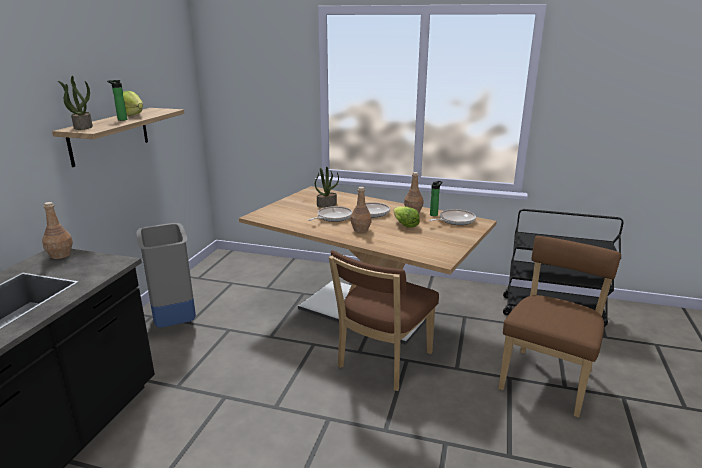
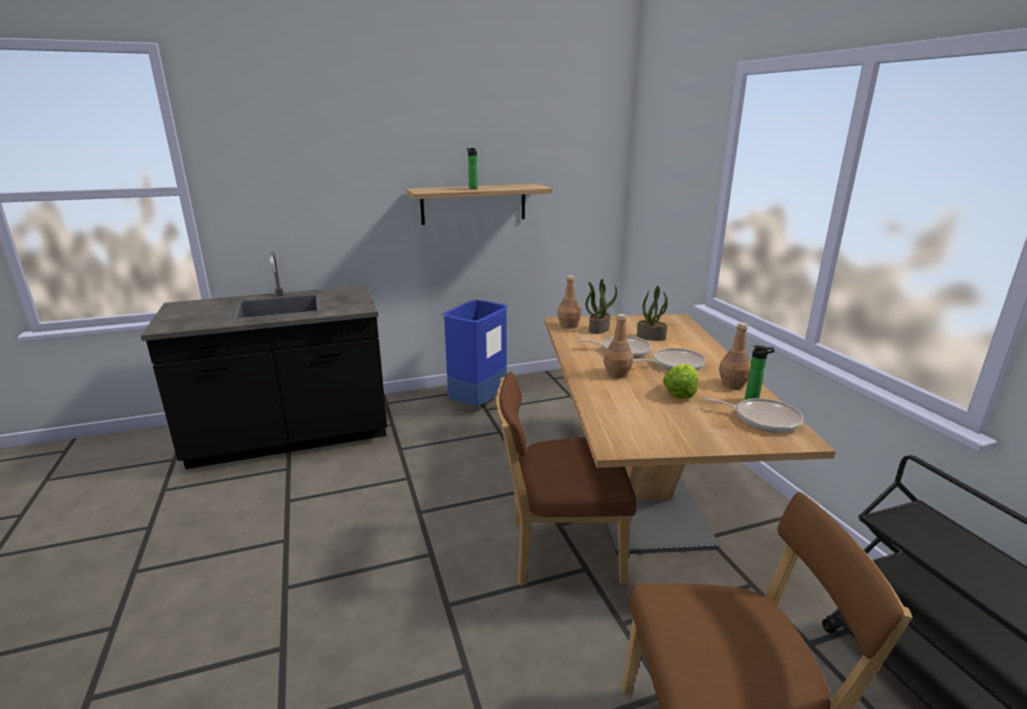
camera: 55 degrees right, 0 degrees up
(61, 255) = (354, 292): brown bottle -> brown bottle (568, 325)
(82, 127) = (429, 189): potted plant -> potted plant (598, 329)
(132, 115) = (496, 186): lettuce -> none
(175, 322) = (478, 403): grey trash can -> blue trash can

